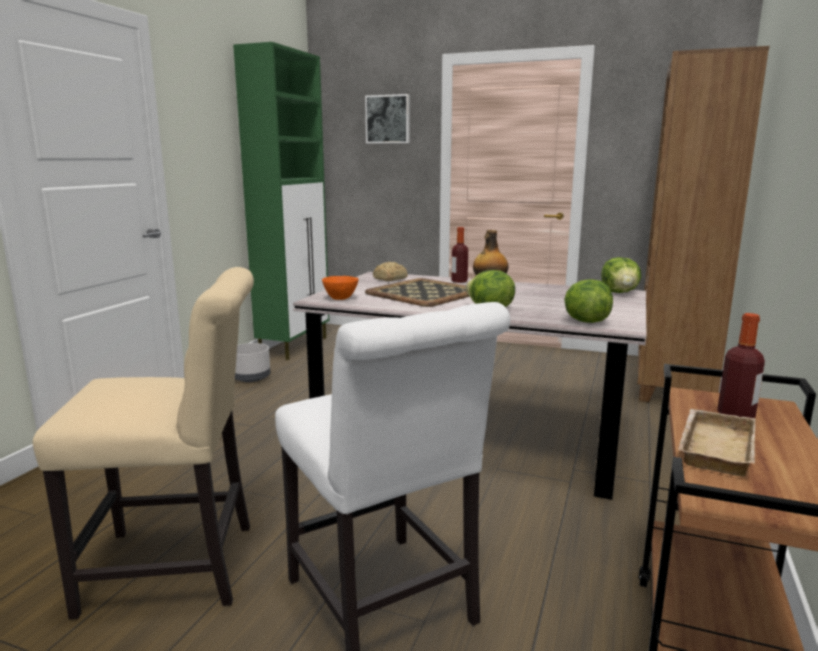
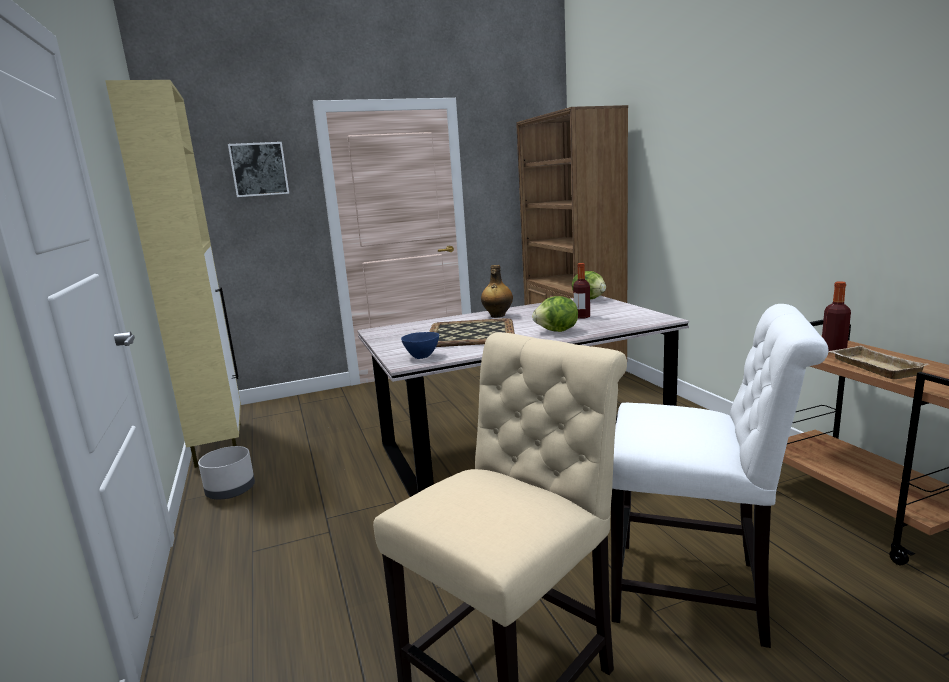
camera: 40 degrees left, 0 degrees up
(295, 346) = (220, 443): green cabinet -> beige cabinet
(341, 298) = (422, 356): orange bowl -> blue bowl
(389, 279) = (401, 331): bread -> none
(459, 281) = (463, 318): bottle -> bottle (582, 316)
(585, 321) = (635, 322): lettuce -> none

